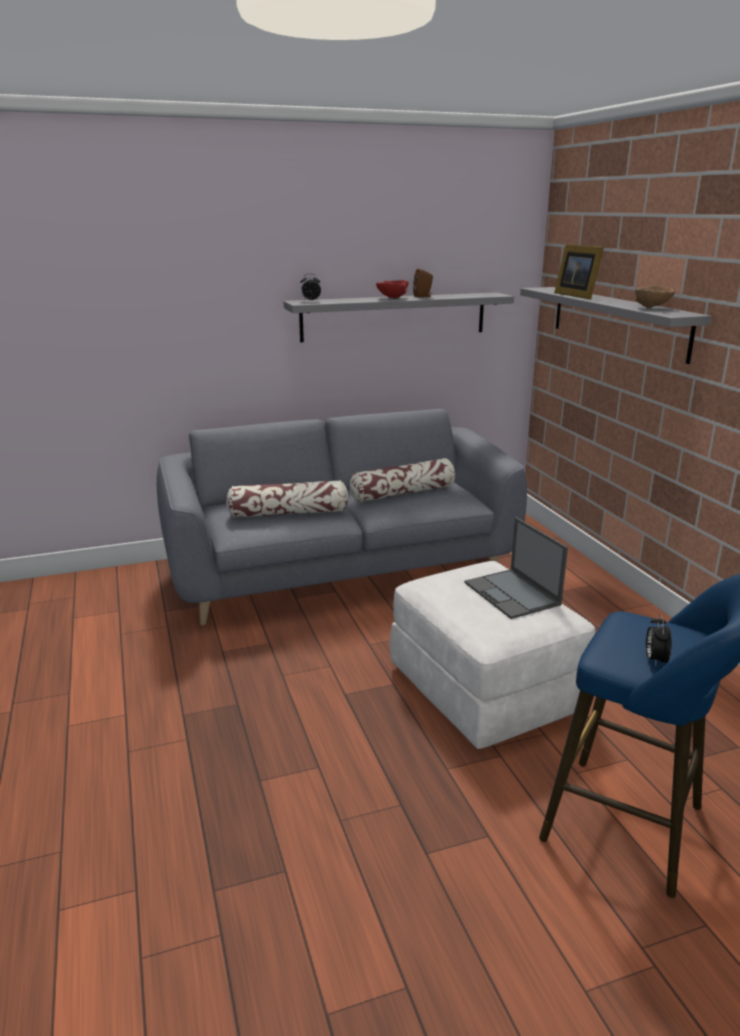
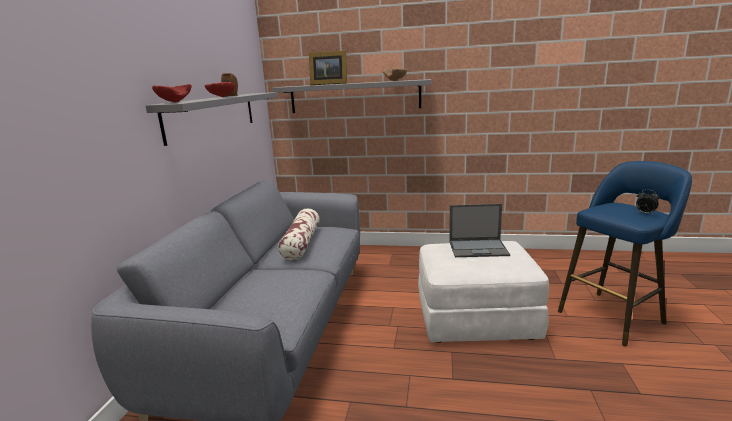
camera: 60 degrees left, 5 degrees down
(288, 513) = (275, 291): pillow -> none
(310, 301) = (174, 102): alarm clock -> red bowl

